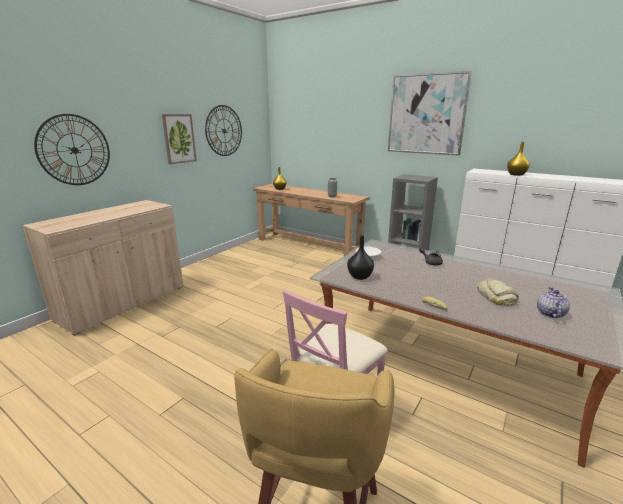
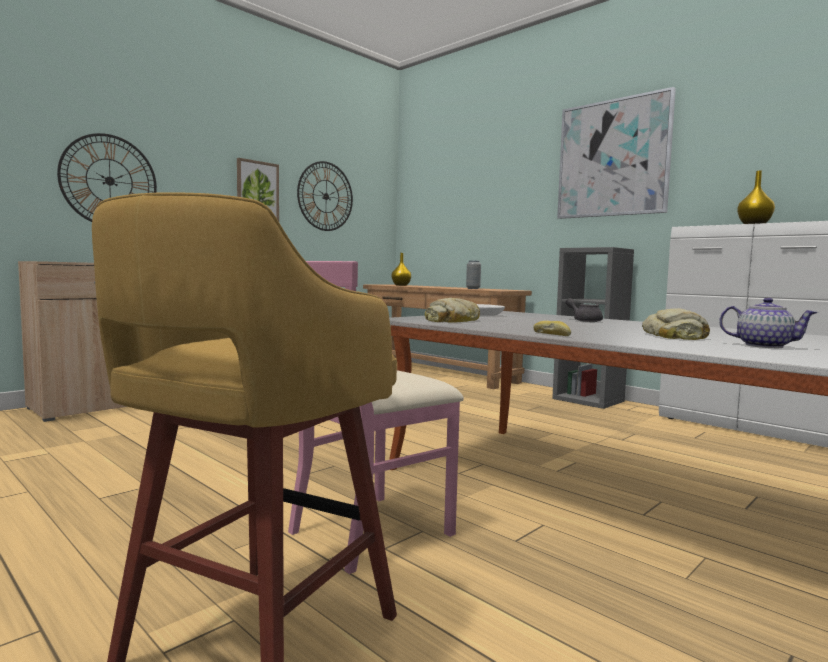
camera: 10 degrees right, 15 degrees down
(360, 276) = (453, 320): black vase -> bread
(550, 313) = (763, 346): teapot -> teapot turned 90 degrees clockwise

